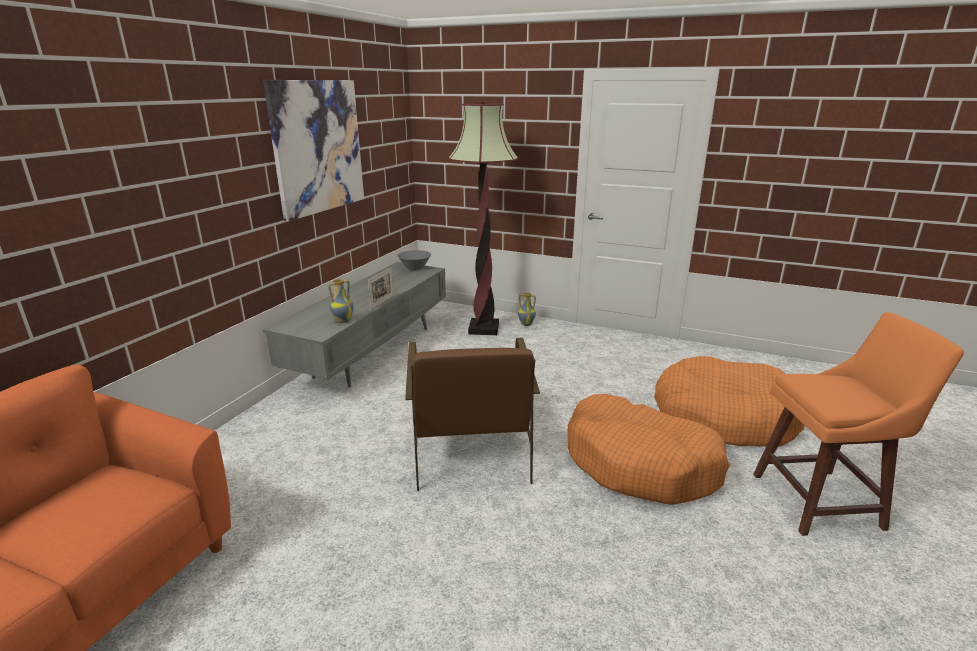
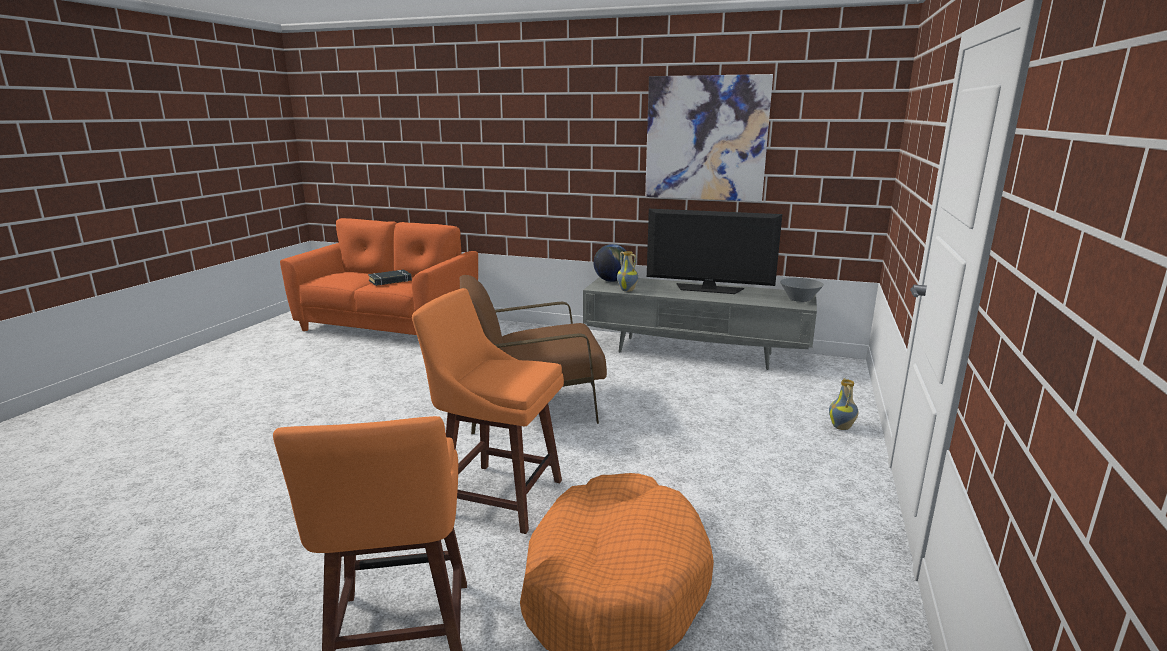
camera: 85 degrees right, 5 degrees down
(81, 518) = (390, 281): none -> black book
(297, 325) = (612, 281): none -> globe
(364, 290) = (708, 289): none -> television
(382, 302) = (680, 297): picture frame -> none
(484, 329) = (798, 400): floor lamp -> none
(640, 463) = (497, 495): orange dog bed -> orange stool

